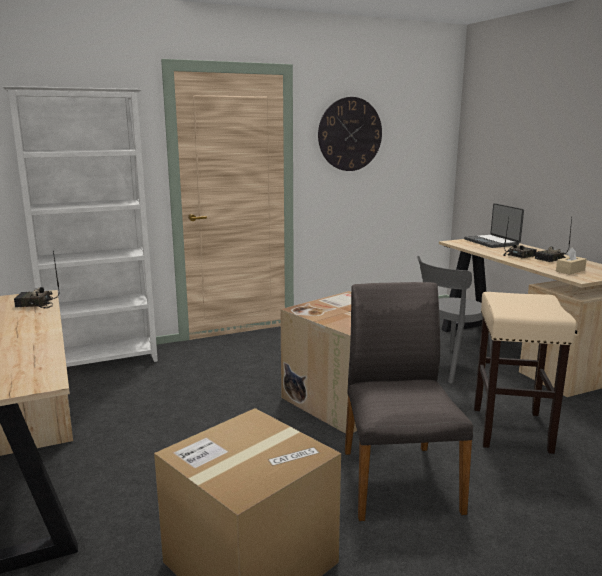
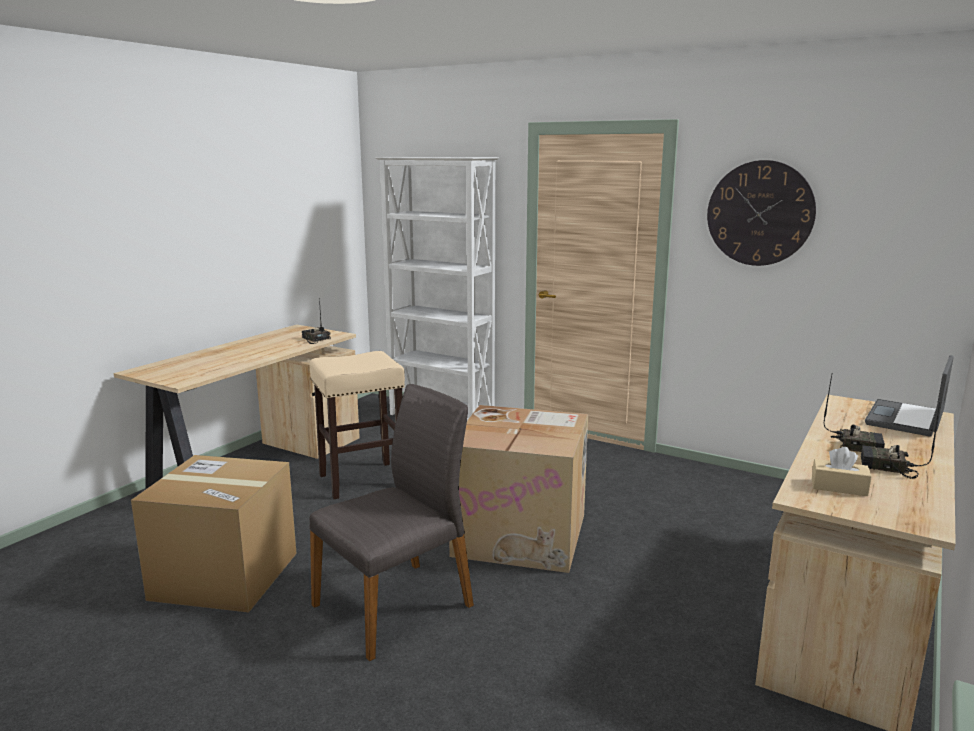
camera: 55 degrees right, 0 degrees up
(447, 366) = (702, 569): grey chair -> none
(512, 430) = (586, 654): beige stool -> beige stool (361, 480)

